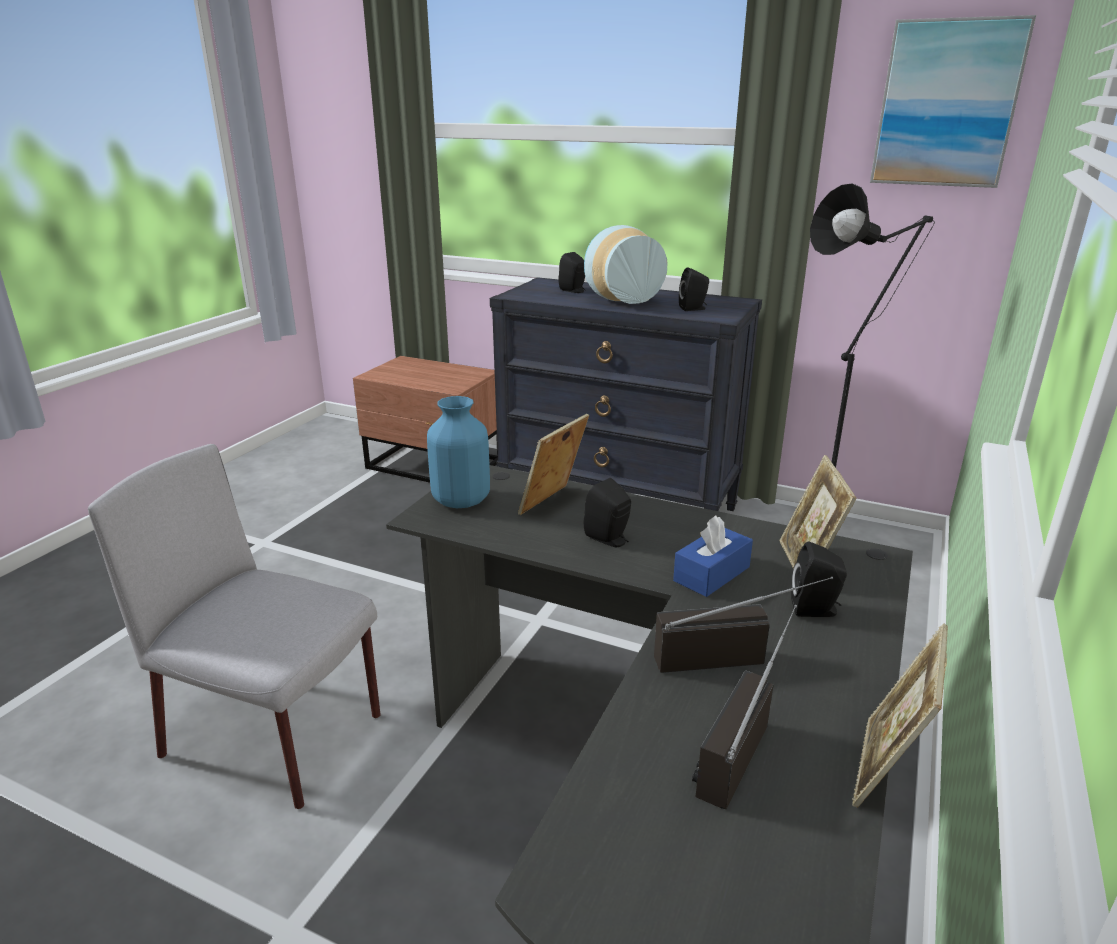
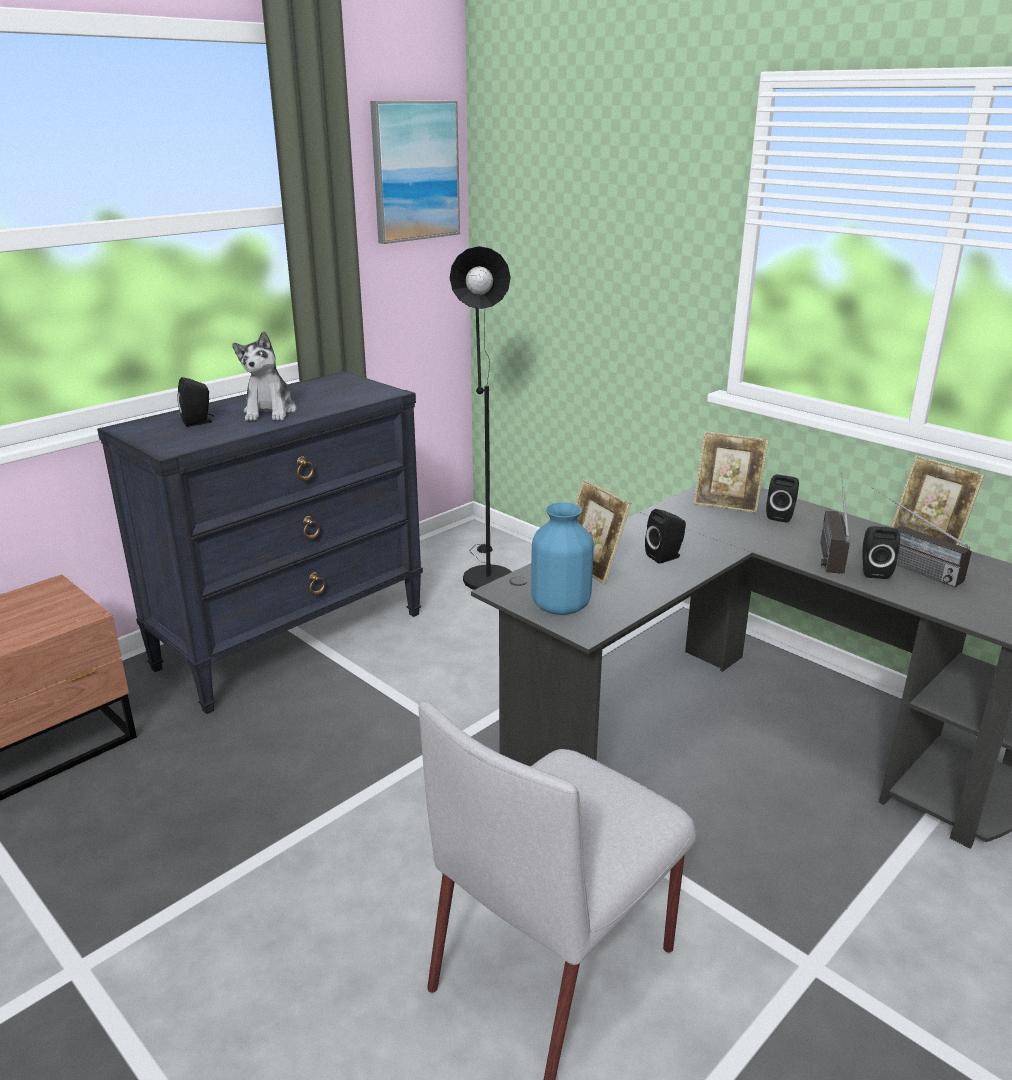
camera: 70 degrees left, 0 degrees up
(620, 300) = (270, 412): vase -> plush toy
(694, 308) = (344, 394): black speaker -> black speaker (873, 571)
(711, 574) = (729, 534): blue tissue box -> none

